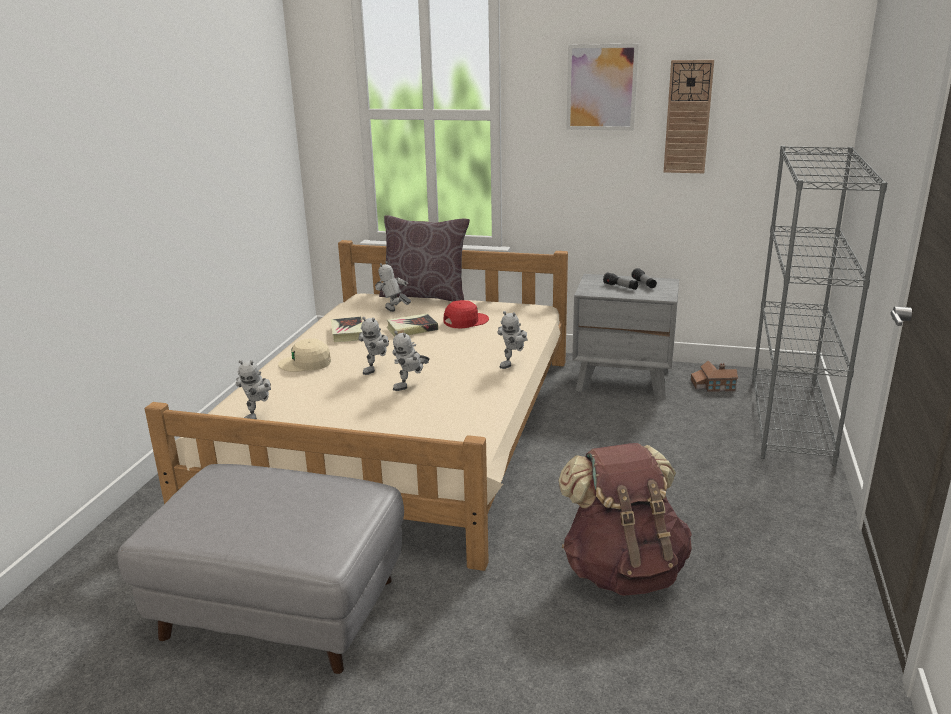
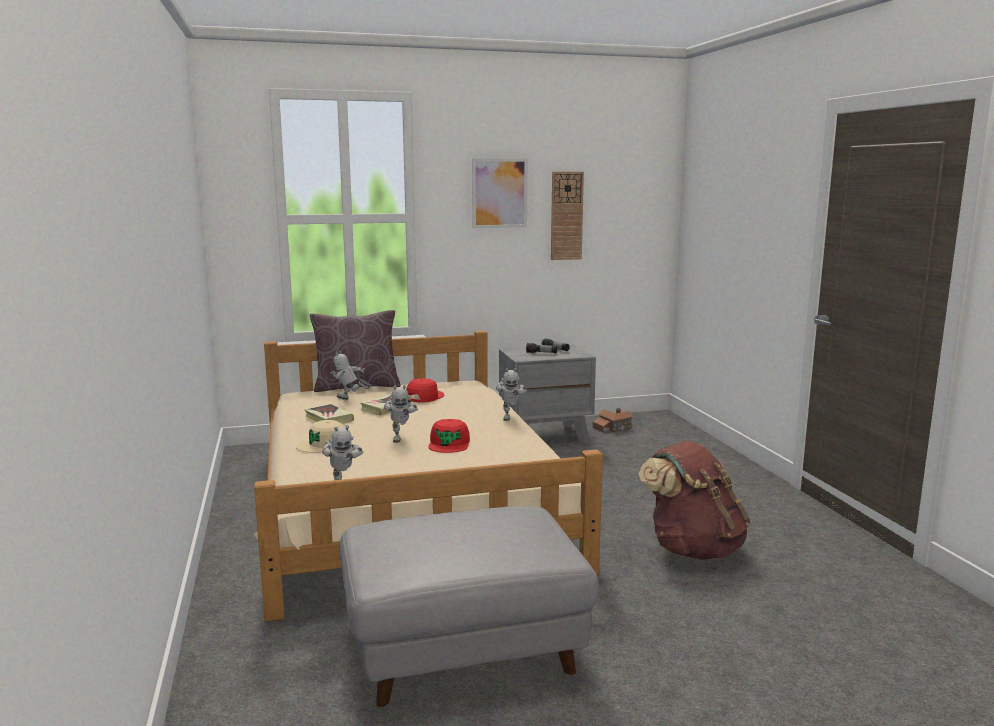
camera: 30 degrees left, 10 degrees down
(411, 386) = (449, 444): toy robot -> red cap
(790, 420) = (687, 439): grey bookcase -> none

